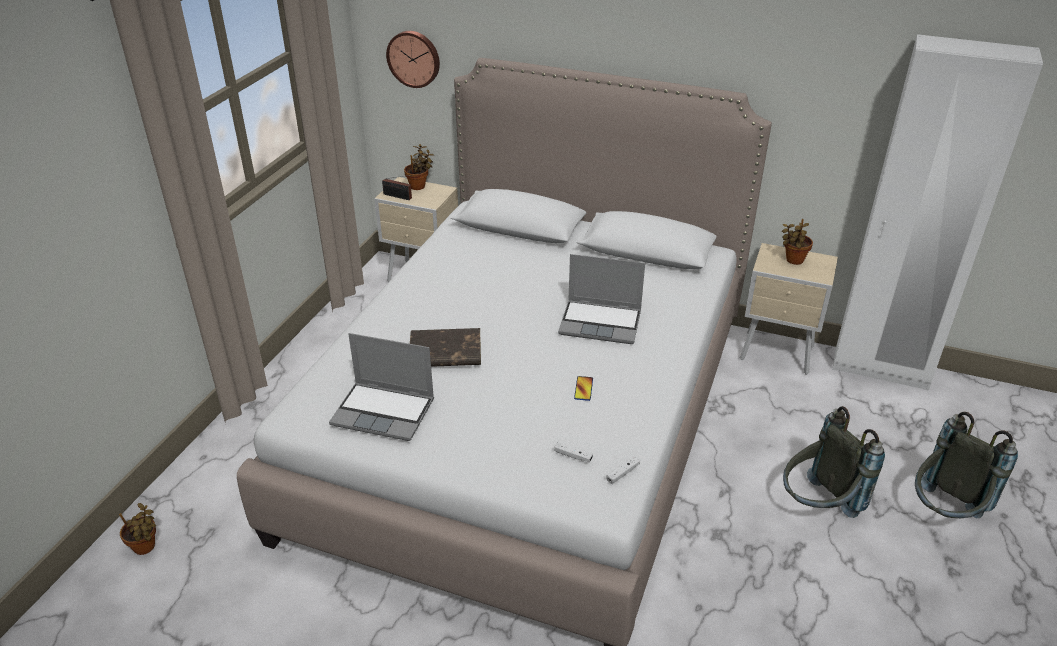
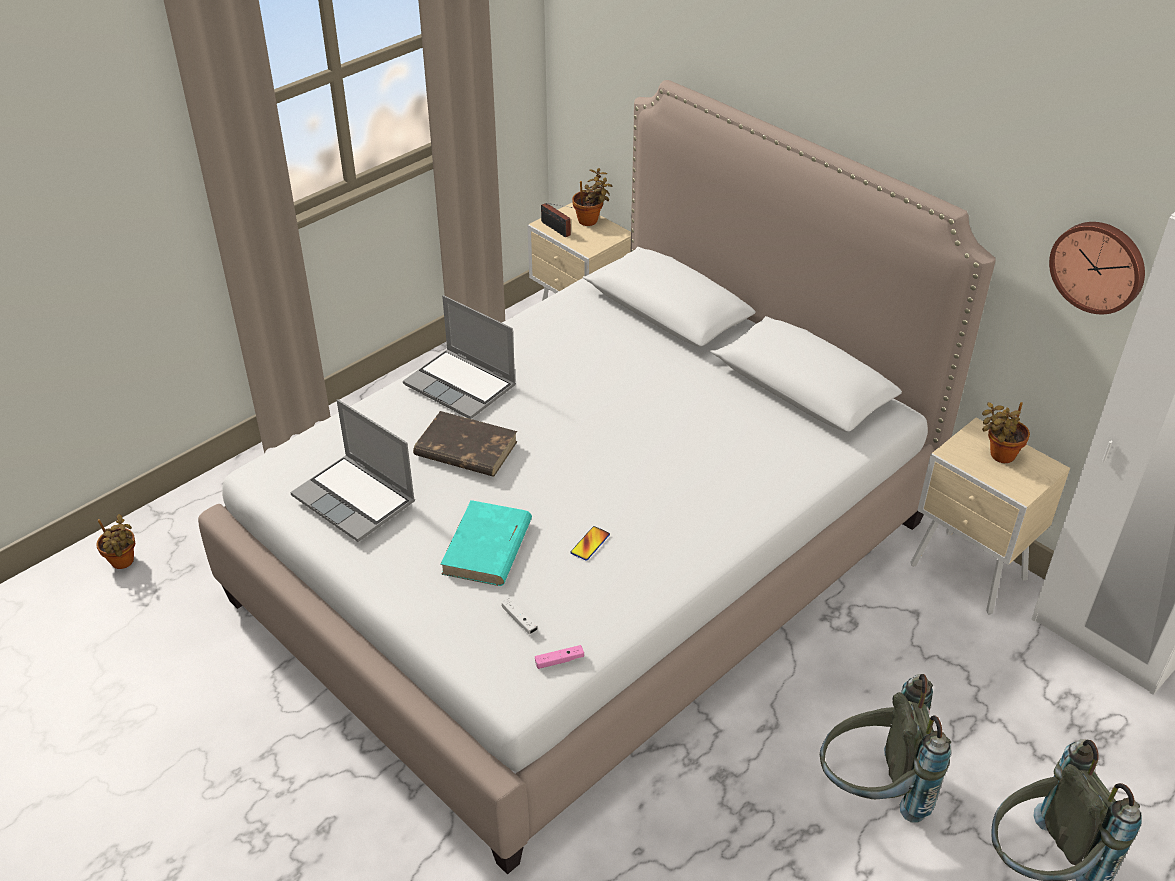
camera: 25 degrees right, 5 degrees up
(414, 58) = (604, 60): wall clock -> wall clock (1099, 266)
(511, 415) = (487, 548): none -> turquoise book
(601, 323) = (672, 467): laptop -> laptop (462, 386)
(622, 473) = (559, 661): white game controller -> pink game controller

